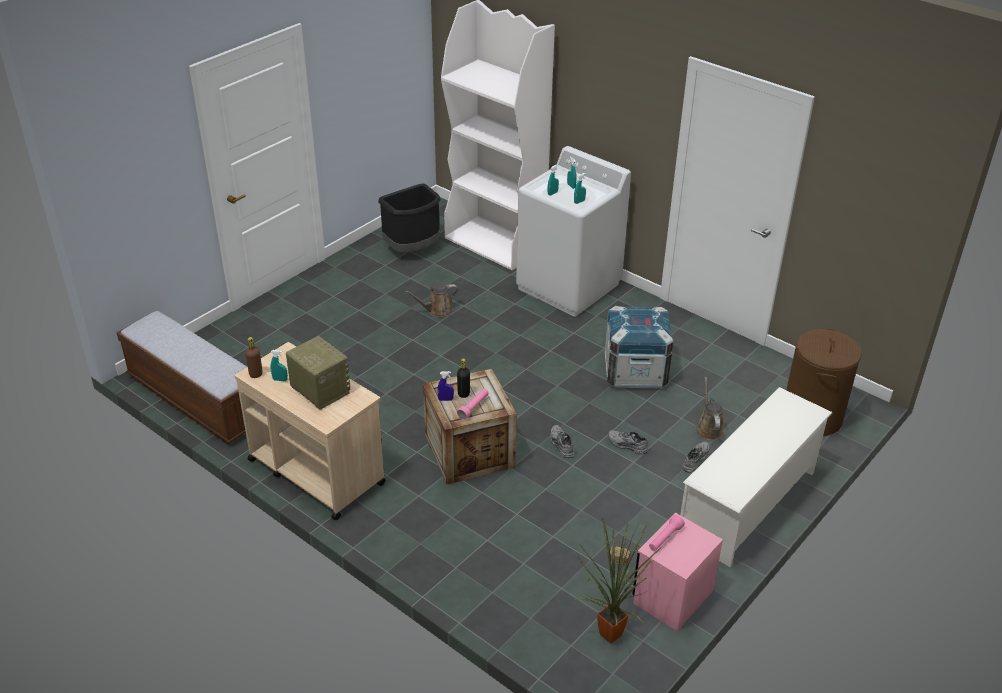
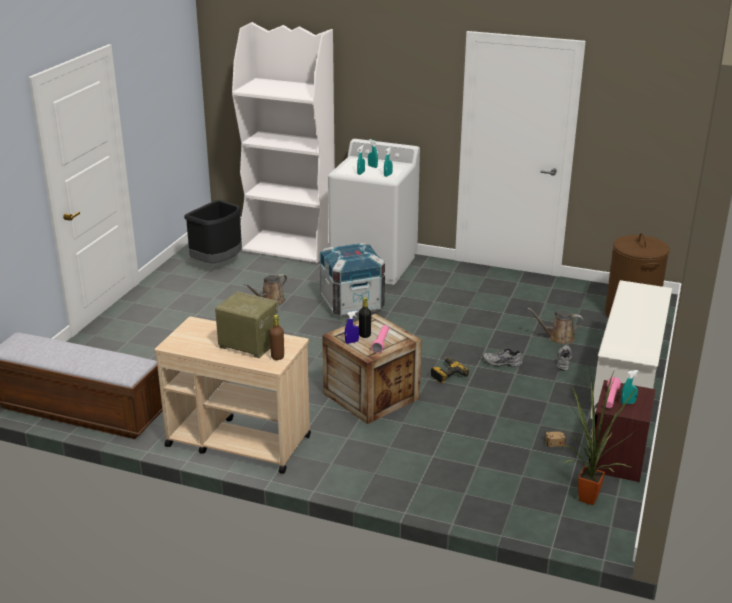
camera: 20 degrees left, 10 degrees down
(256, 374) = (176, 344): brown bottle -> brown bottle (277, 357)
(280, 380) = (203, 344): turquoise spray bottle -> turquoise spray bottle (628, 403)
(560, 444) = (446, 374): grey shoe -> power drill
(635, 372) = (471, 312): crate -> crate (352, 304)
(672, 597) = (617, 459): pink nightstand -> brown nightstand
(708, 428) = (558, 338): brown watering can -> brown watering can turned 60 degrees counterclockwise

